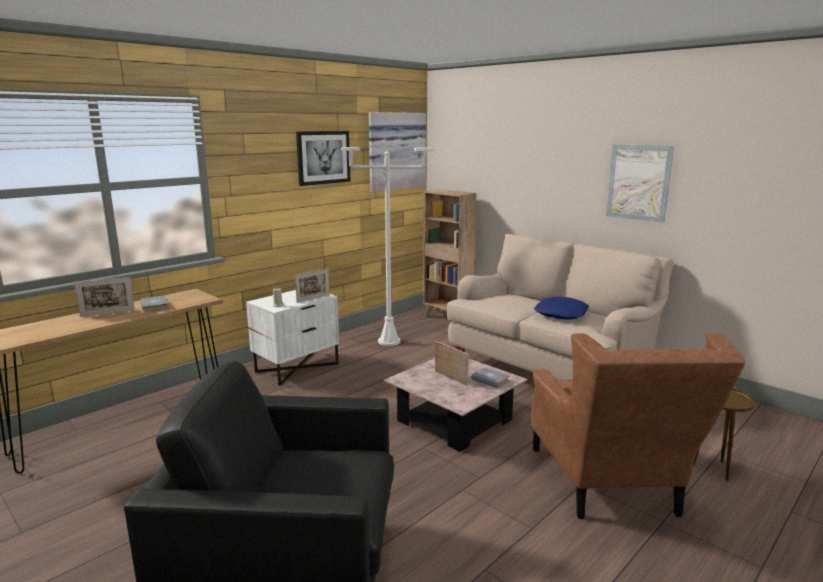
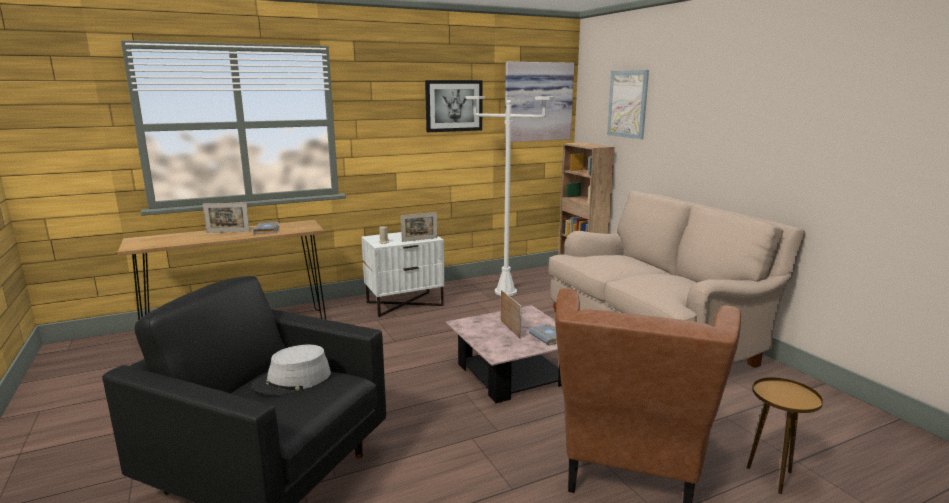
camera: 20 degrees right, 0 degrees up
(315, 467) = (293, 380): none -> grey hat
(561, 314) = (655, 279): blue pillow -> none
(638, 182) = (773, 137): picture -> picture (627, 104)

